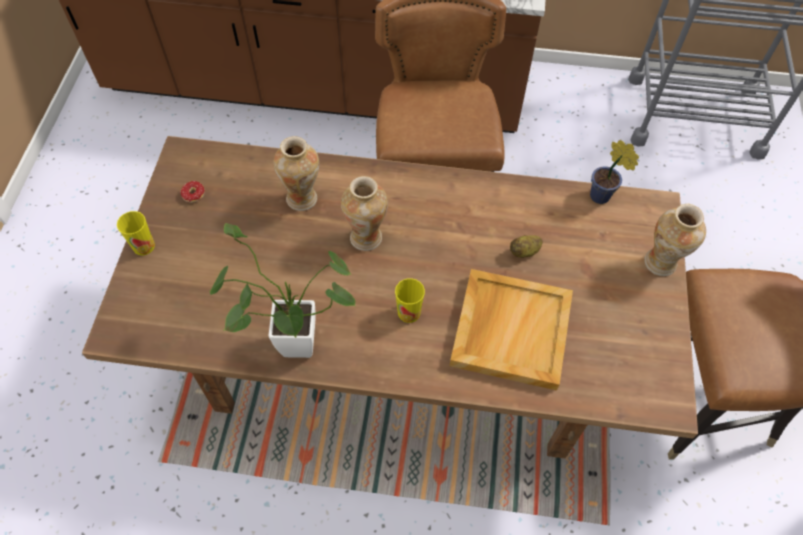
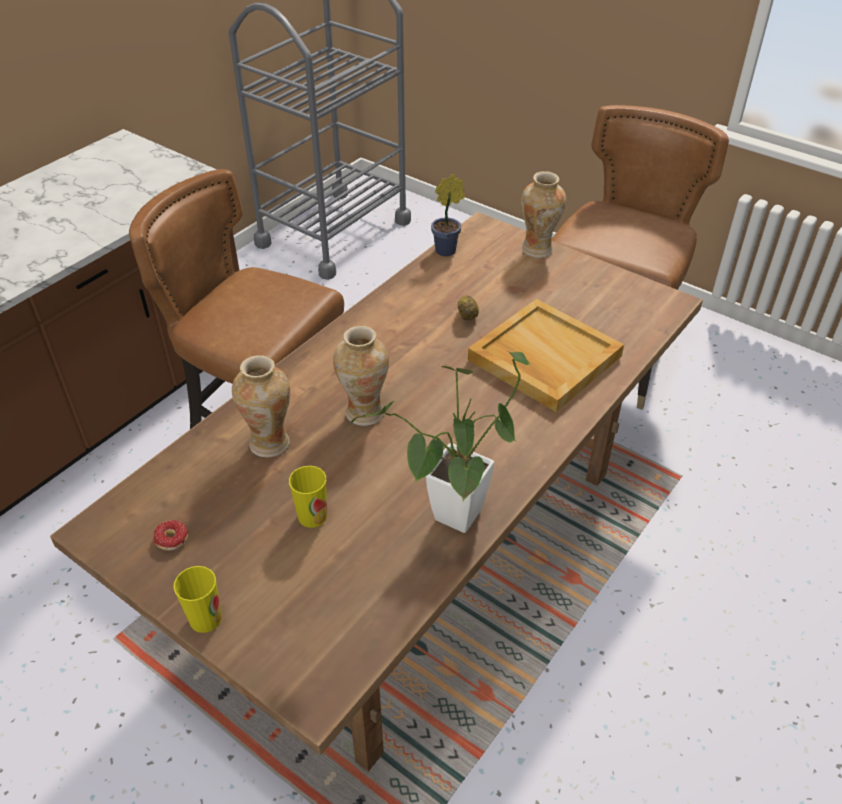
camera: 60 degrees left, 15 degrees down
(409, 312) = (478, 416): cup -> cup (312, 516)

